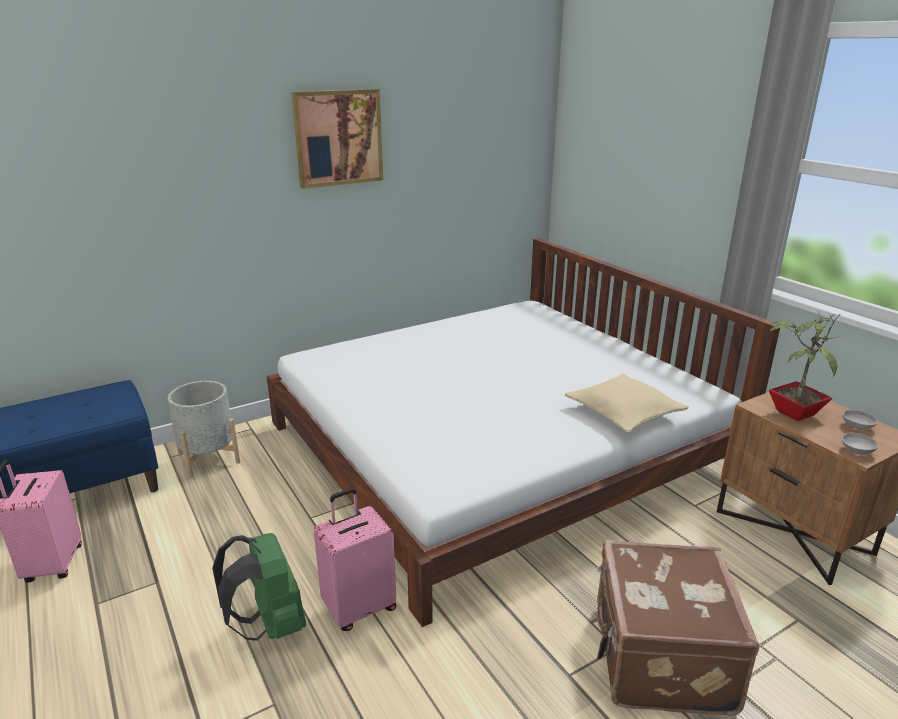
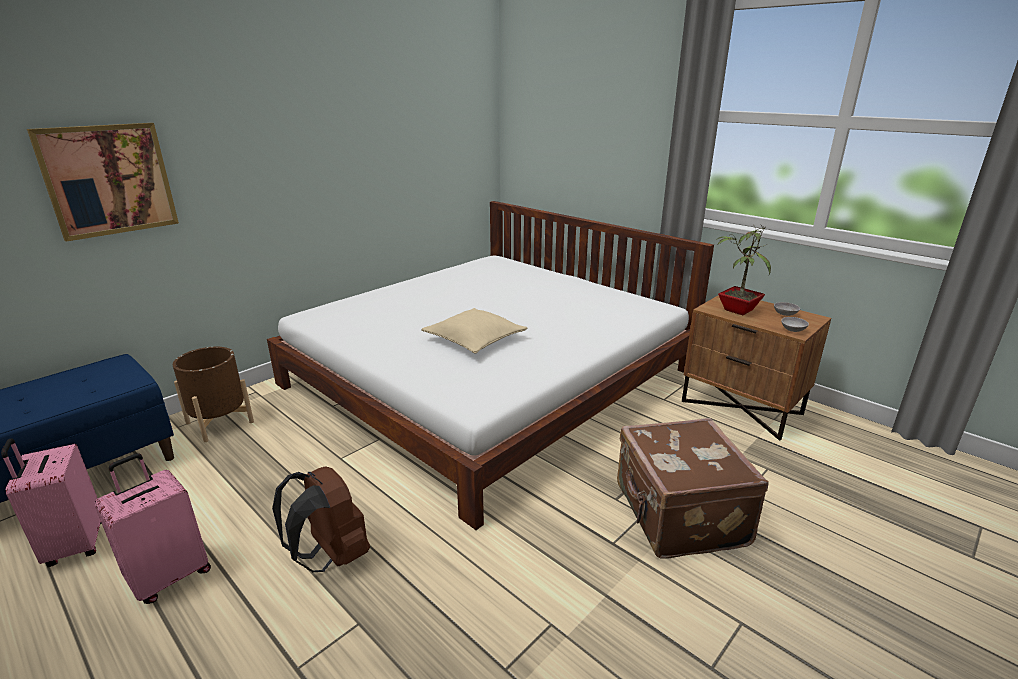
camera: 15 degrees left, 0 degrees up
(209, 458) = (220, 422): grey planter -> brown planter
(270, 625) = (331, 556): green backpack -> brown backpack
(338, 138) = (316, 107): picture -> picture (108, 180)
(359, 607) = (413, 525): pink suitcase -> pink suitcase (170, 576)
(624, 413) = (604, 328): beige pillow -> beige pillow (474, 340)

